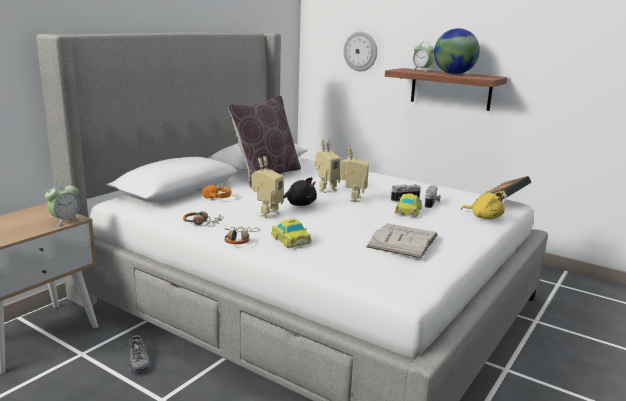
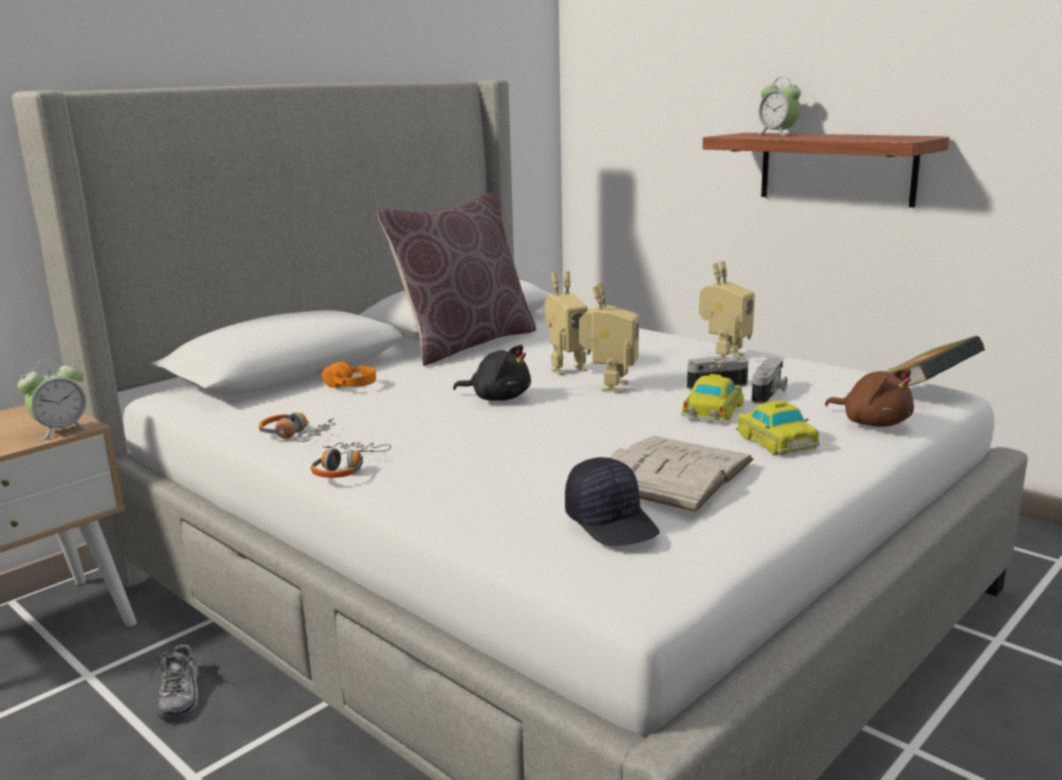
camera: 10 degrees right, 0 degrees up
(266, 214) = (426, 417): toy robot -> toy robot (724, 356)
(290, 239) = (445, 469): toy car -> toy car (775, 440)
(360, 51) = (666, 106): wall clock -> none
(385, 263) = (612, 522): none -> black cap
(454, 74) = (837, 136): globe -> none
(484, 217) = (872, 423): yellow plush toy -> brown plush toy

